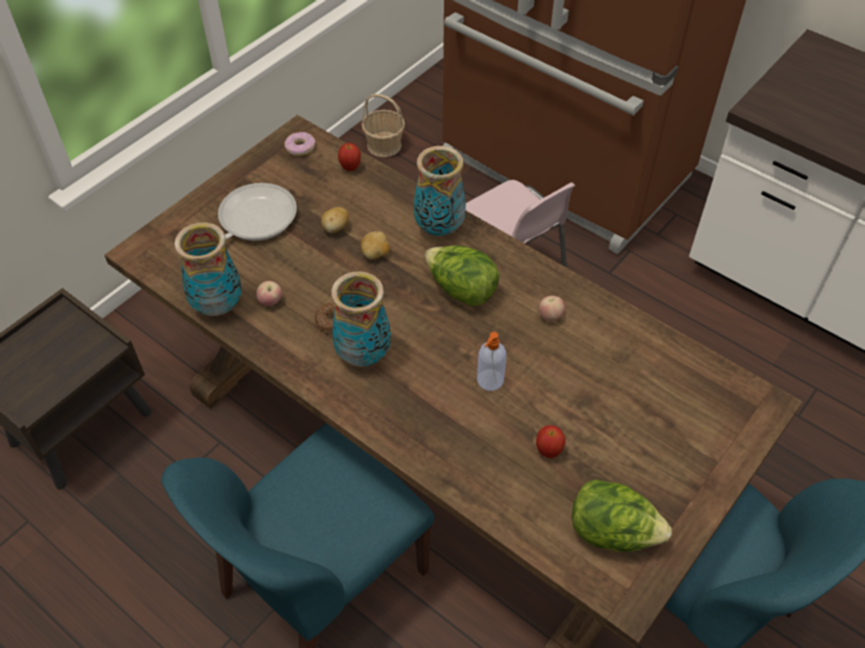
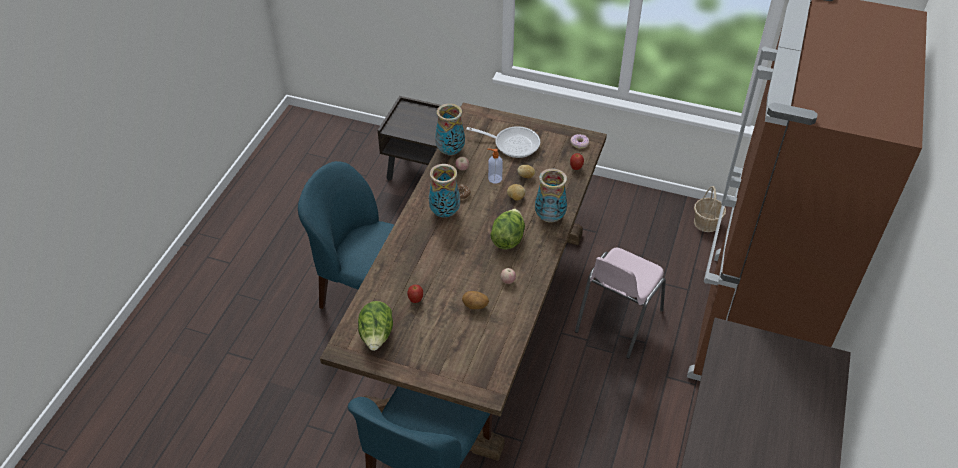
camera: 70 degrees right, 5 degrees down
(489, 381) = (450, 266): soap dispenser -> soap dispenser (494, 178)
(588, 373) = (475, 306): none -> potato

